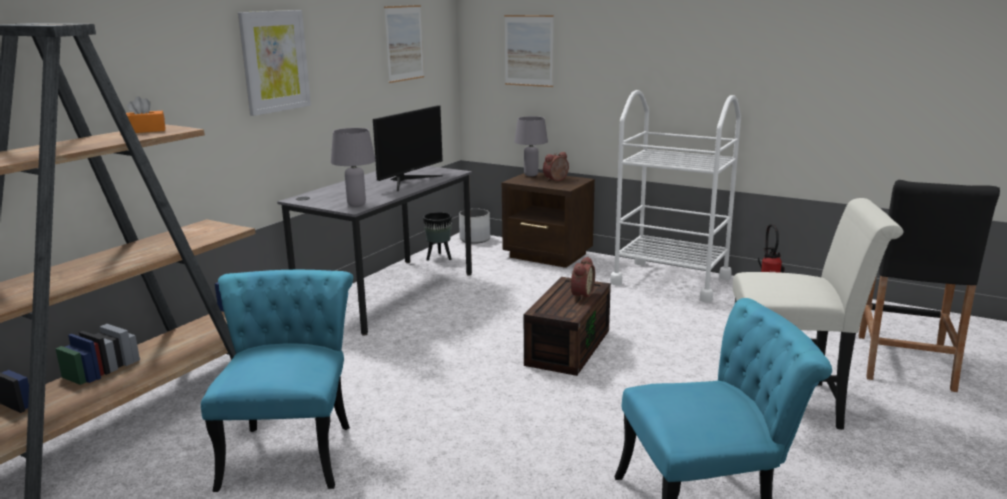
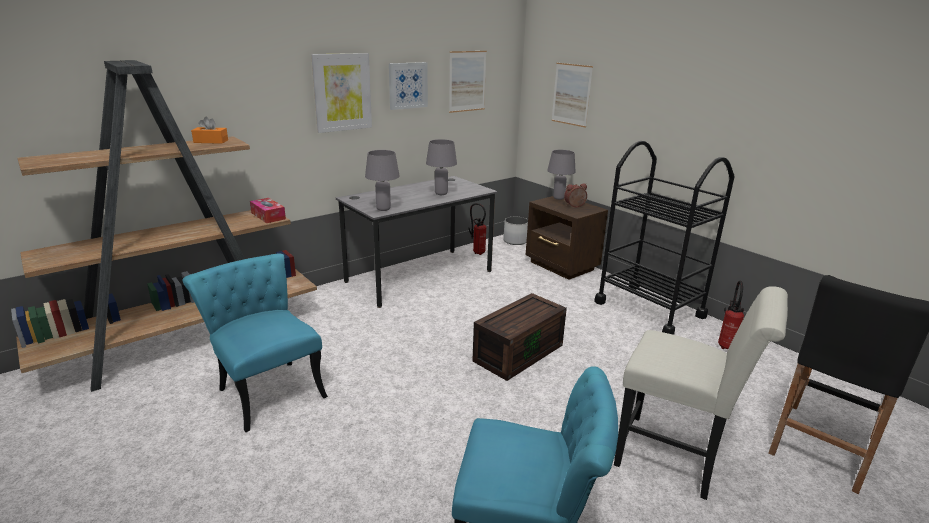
camera: 20 degrees right, 5 degrees up
(219, 228) = (268, 216): none -> tissue box
(291, 448) = (266, 388): turquoise chair -> turquoise chair turned 60 degrees counterclockwise
(344, 50) = (407, 85): none -> picture
(408, 181) = (441, 193): monitor -> grey table lamp
(439, 258) = (477, 252): black planter -> fire extinguisher
(580, 294) = (533, 313): alarm clock -> none
(671, 280) = (649, 309): white cart -> black cart

